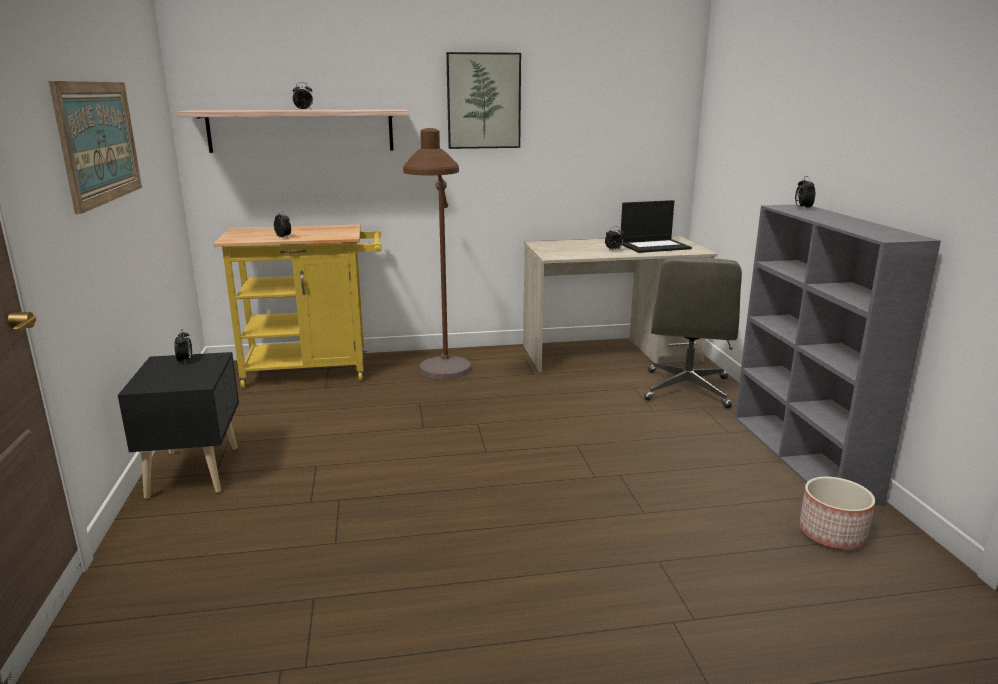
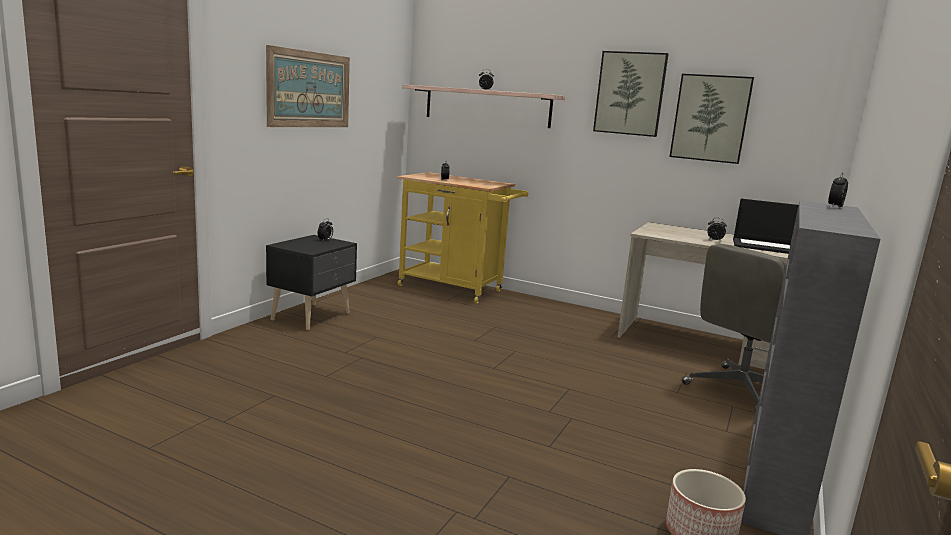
camera: 35 degrees right, 5 degrees down
(442, 383) = (529, 321): brown floor lamp -> none
(571, 122) = (710, 118): none -> picture

